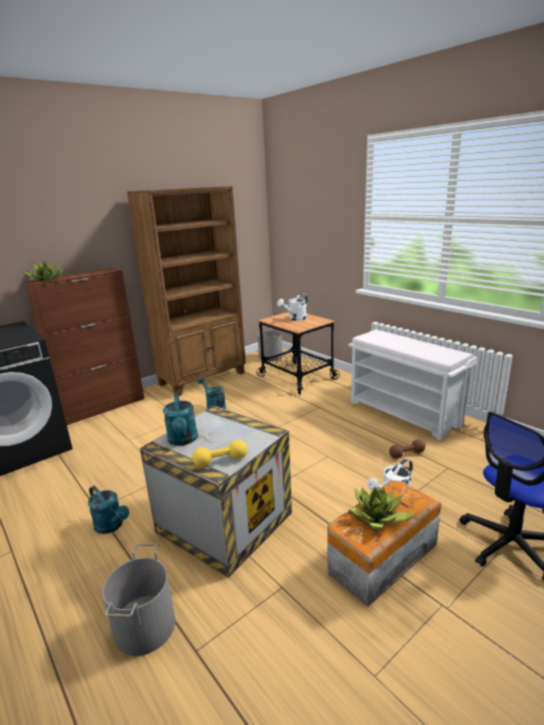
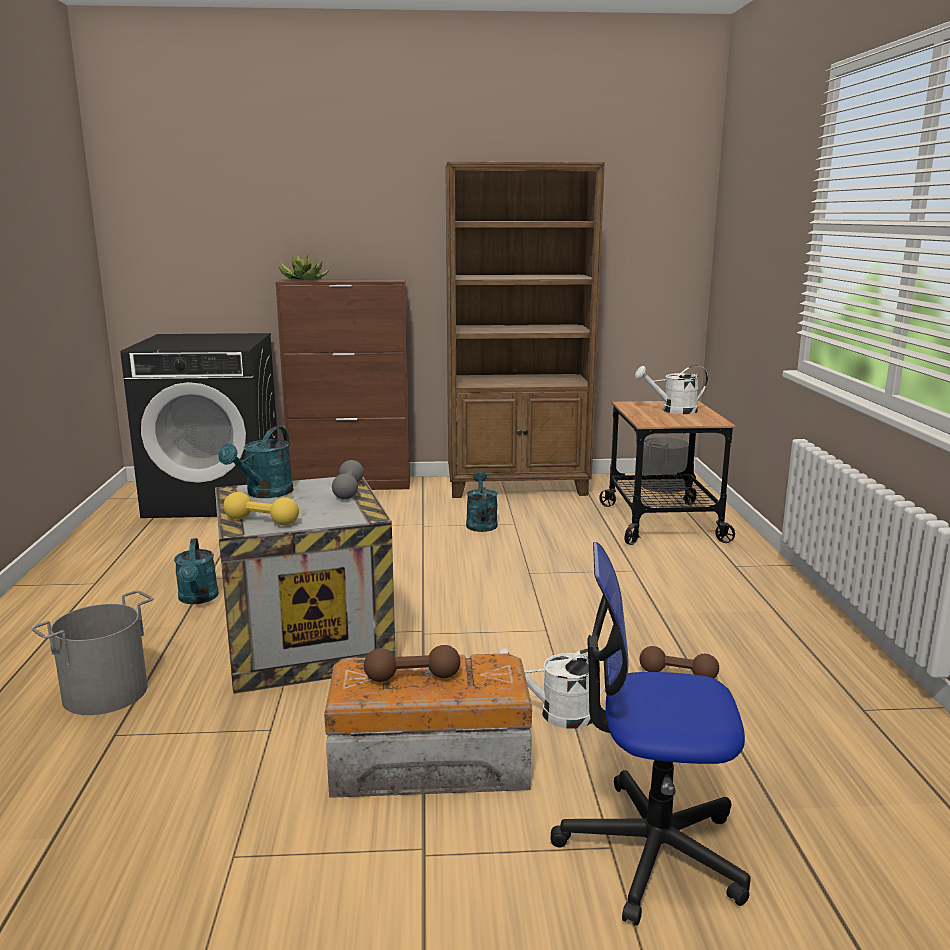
camera: 35 degrees right, 5 degrees down
(229, 419) = (348, 491): none -> grey dumbbell
(378, 517) = (412, 677): potted plant -> brown dumbbell
(405, 413) = (773, 625): white bench -> none

